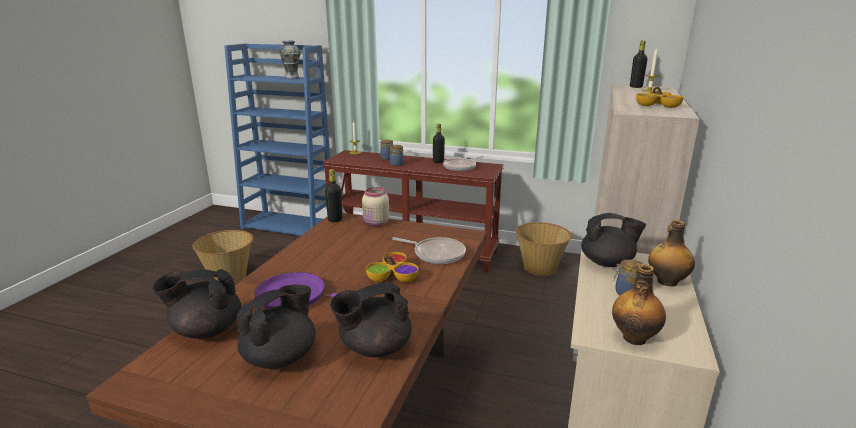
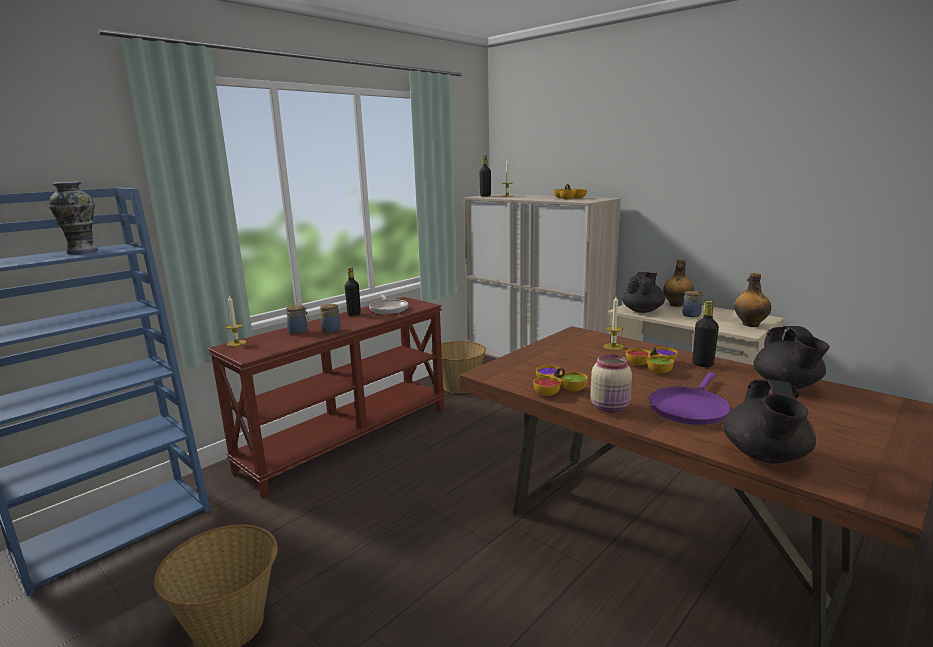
camera: 65 degrees left, 5 degrees down
(281, 357) = (811, 421): black teapot -> none
(319, 243) = (556, 388): none -> bowl
(335, 220) = (490, 376): black bottle -> black bottle (702, 364)
(376, 223) = (519, 359): beige jar -> beige jar (610, 407)
(436, 254) = (613, 347): frying pan -> candle

